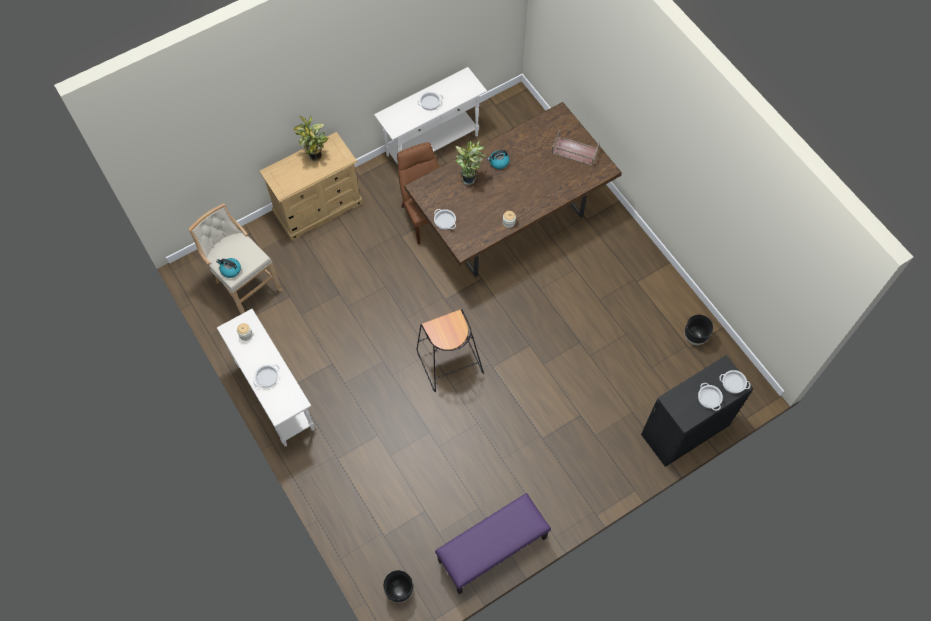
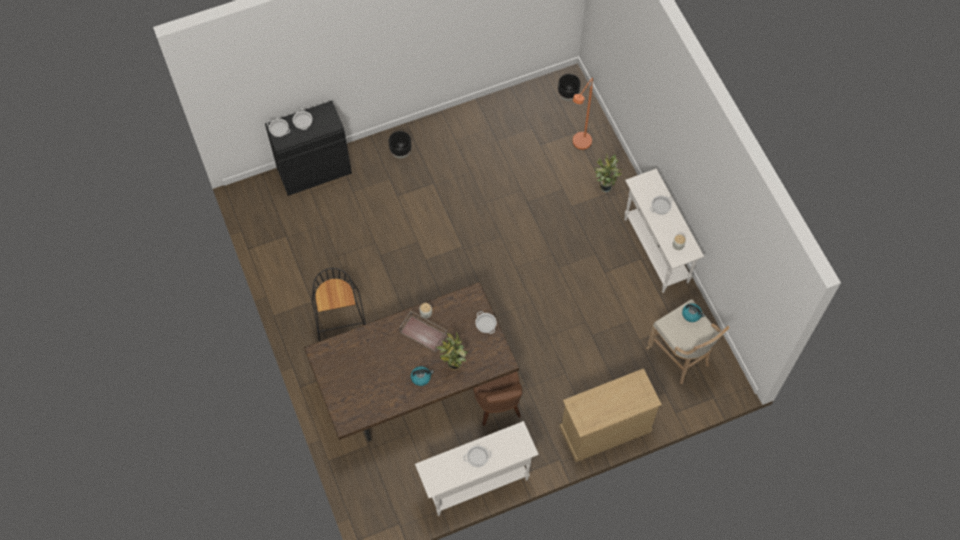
camera: 170 degrees left, 0 degrees up
(316, 157) = (603, 409): potted plant -> potted plant (605, 186)
(376, 518) = (579, 145): none -> orange floor lamp
(448, 361) = (500, 257): black stool -> black stool (340, 318)
(492, 550) = (492, 110): purple bench -> none
(574, 151) = (343, 377): brown tray -> brown tray (424, 333)
(695, 337) = (277, 243): black planter -> black planter (401, 152)

